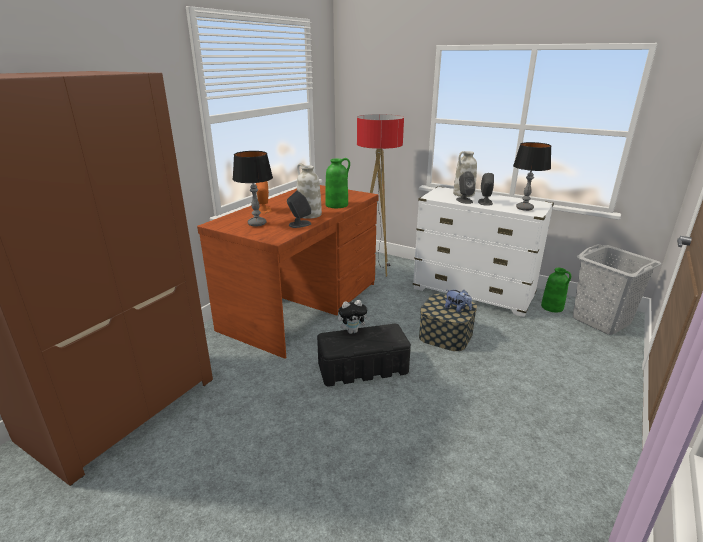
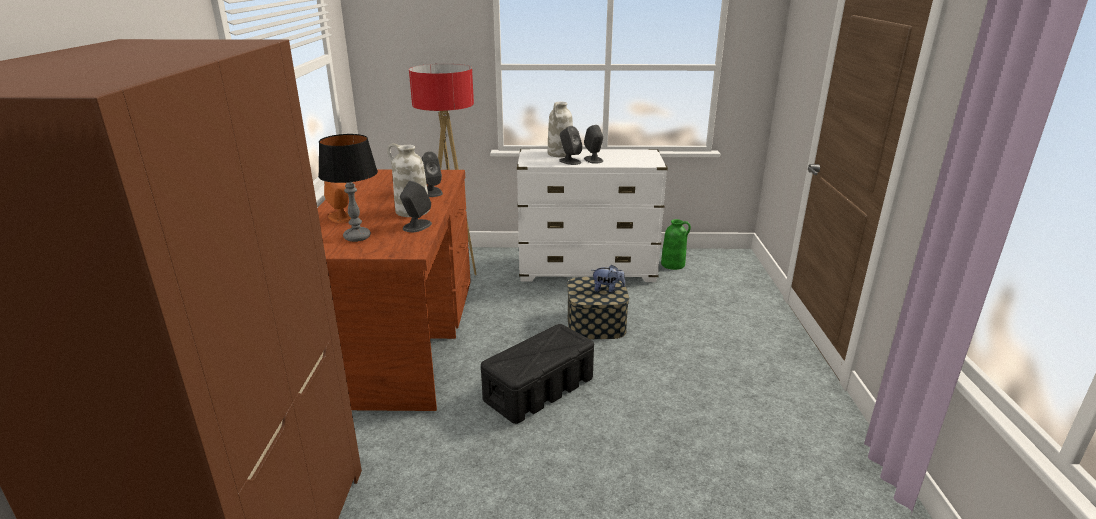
camera: 30 degrees left, 0 degrees up
(337, 205) = (431, 192): green vase -> grey speaker
(353, 331) = (520, 347): plush toy -> none
(524, 208) = (638, 160): table lamp -> none
(601, 321) = (723, 267): grey laundry basket -> none

